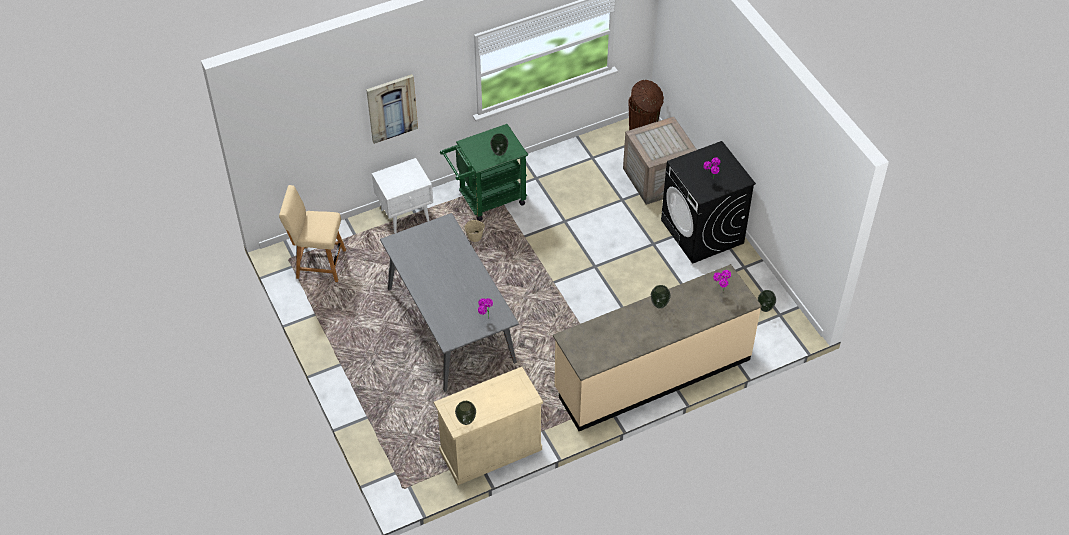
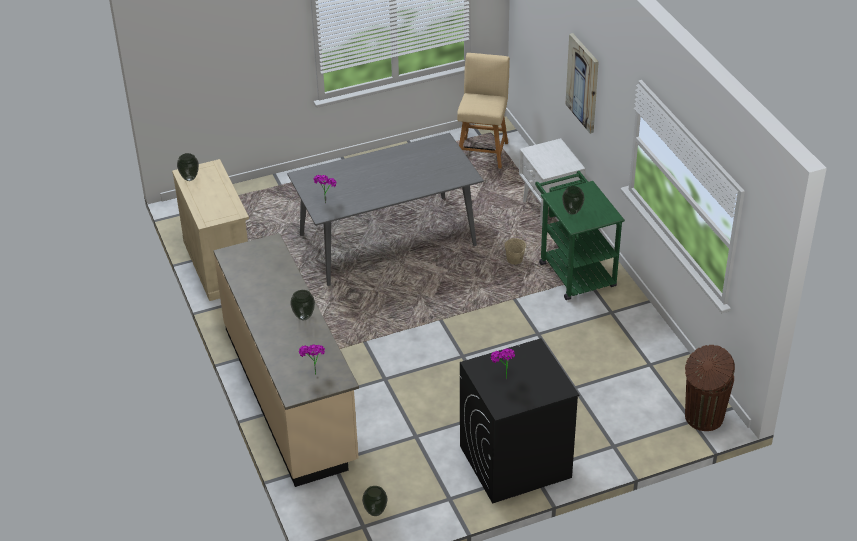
camera: 95 degrees right, 10 degrees down
(658, 178) = (615, 426): crate -> none

